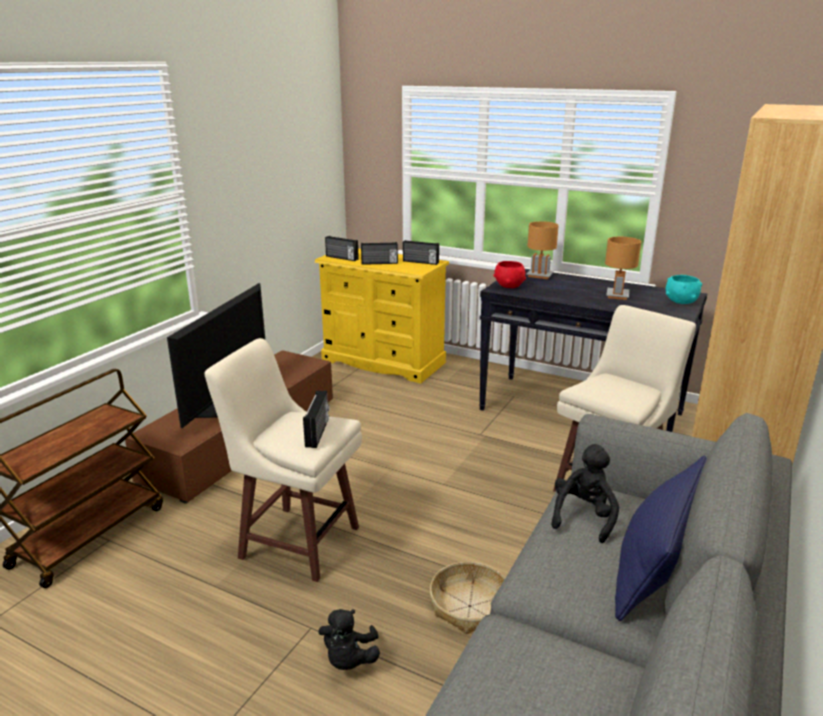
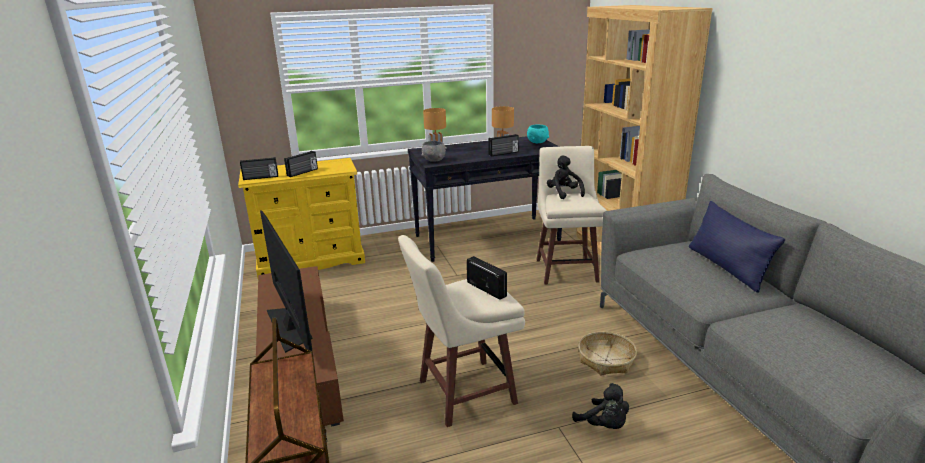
camera: 45 degrees left, 0 degrees up
(420, 262) = (332, 163): radio -> radio (503, 153)
(509, 286) = (434, 160): red bowl -> grey bowl
(583, 517) = (666, 263): black plush toy -> black plush toy (564, 193)

